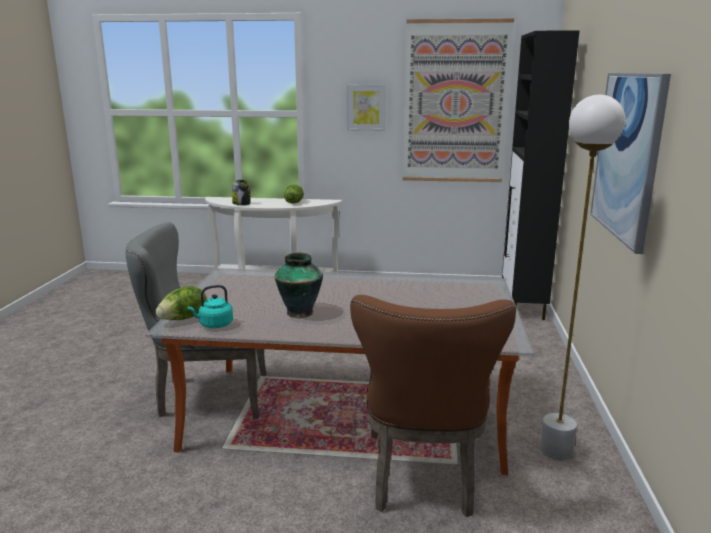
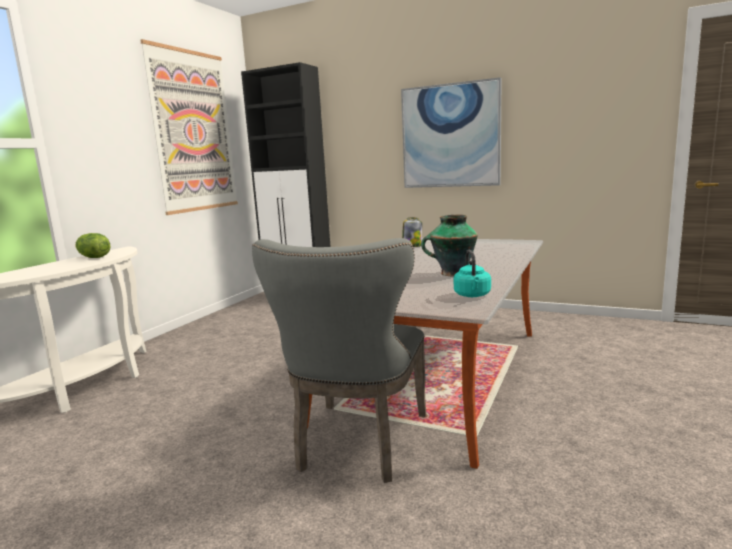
camera: 70 degrees left, 5 degrees down
(184, 318) = (447, 306): lettuce -> none
(242, 203) = (33, 274): jar -> jar (412, 246)
(366, 107) = (118, 135): picture -> none
(423, 479) = (535, 357): brown chair -> none
(556, 450) = (506, 320): white floor lamp -> none

